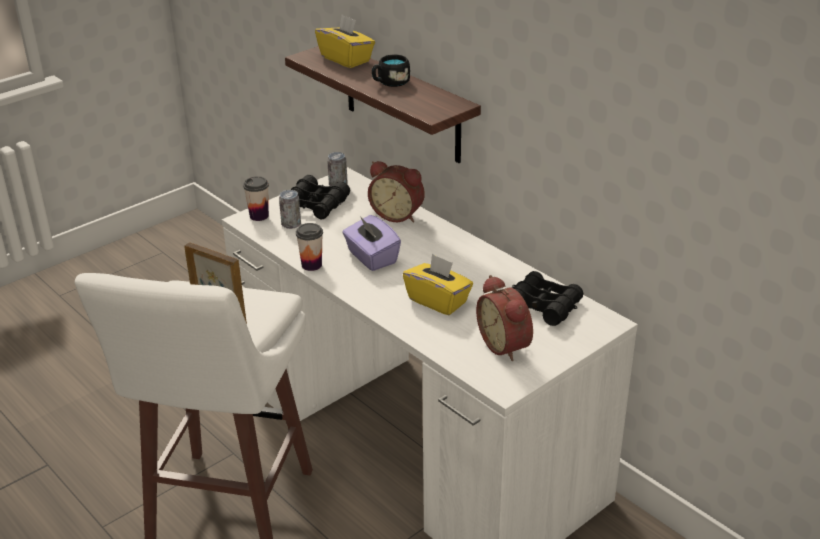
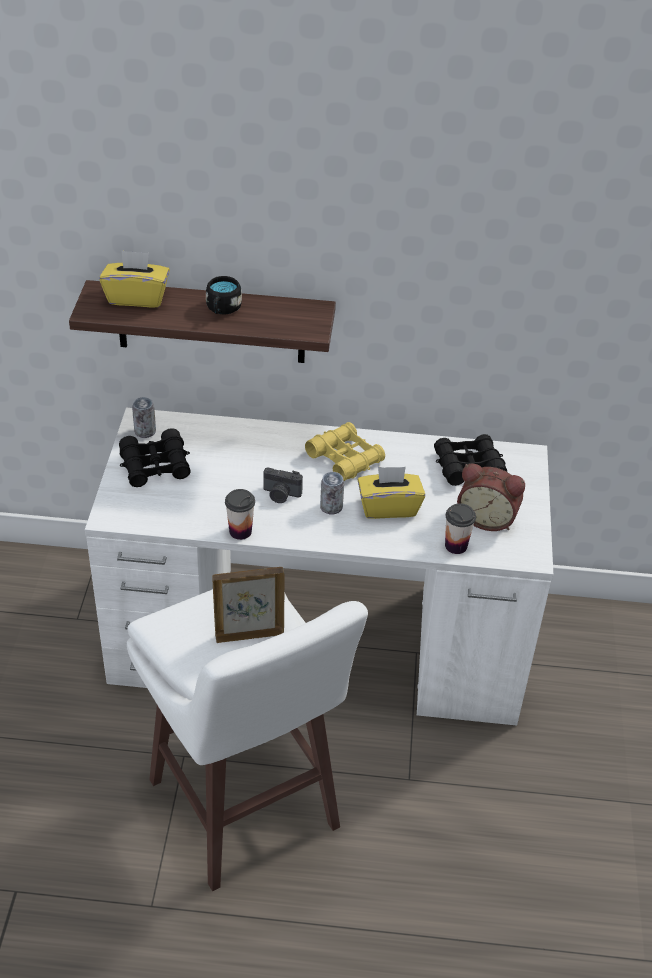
camera: 45 degrees left, 10 degrees up
(259, 216) = (118, 506): cup -> cup (456, 546)
(291, 224) = (161, 498): can -> can (331, 507)
(371, 257) = (281, 495): purple tissue box -> camera
(398, 214) = (243, 437): alarm clock -> none
(451, 257) = (345, 458): none -> yellow binoculars

